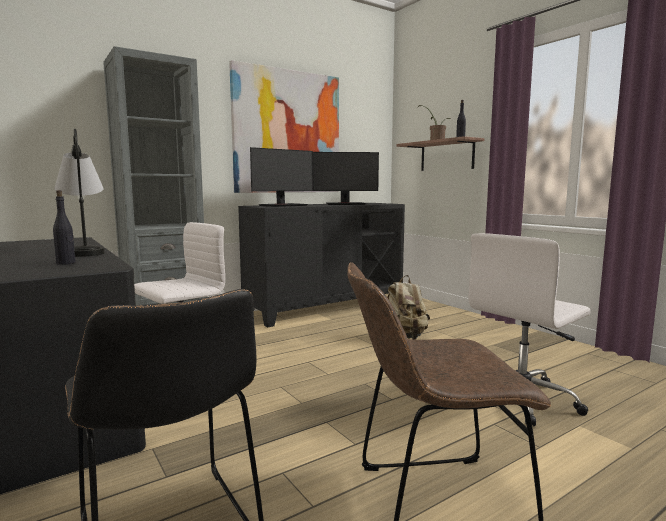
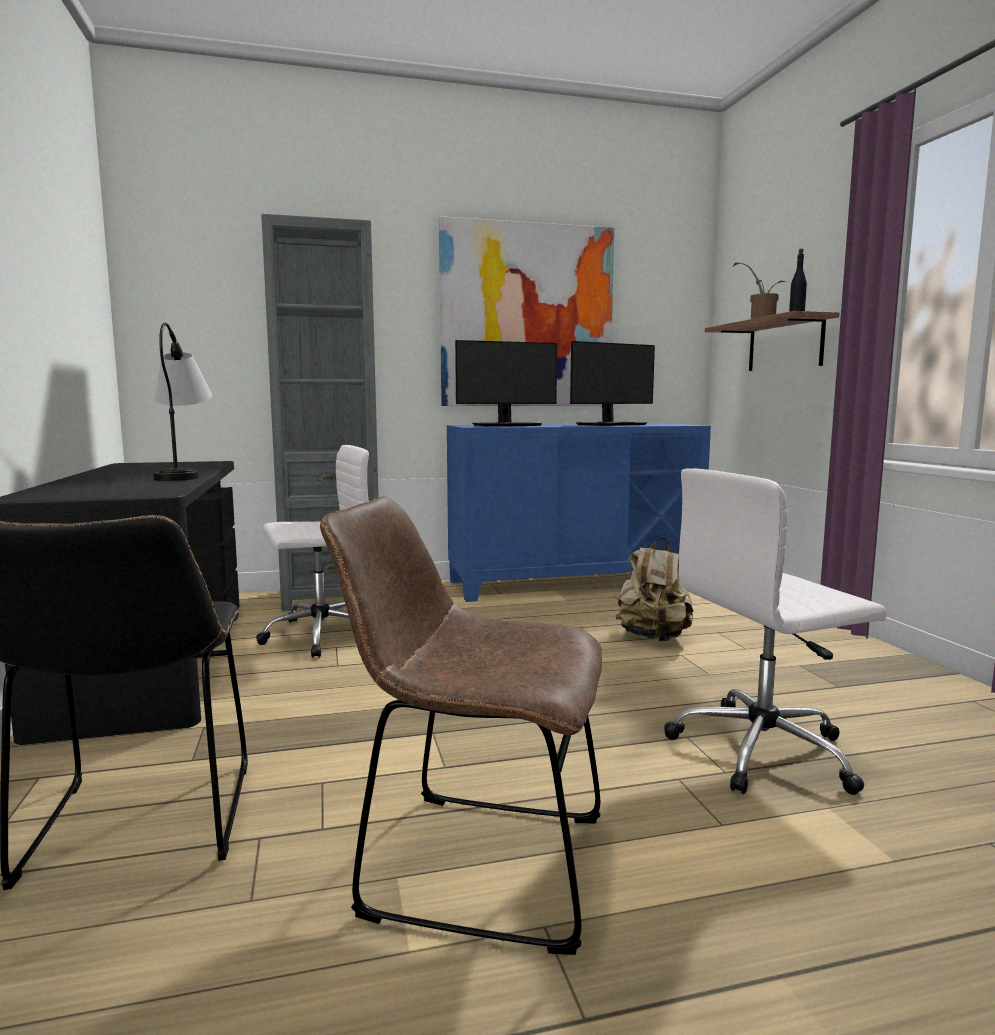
camera: 20 degrees right, 0 degrees up
(66, 263) = (131, 486): black bottle -> none
(325, 307) = (573, 582): black cabinet -> blue cabinet
(345, 204) = (610, 424): monitor -> monitor turned 45 degrees counterclockwise

